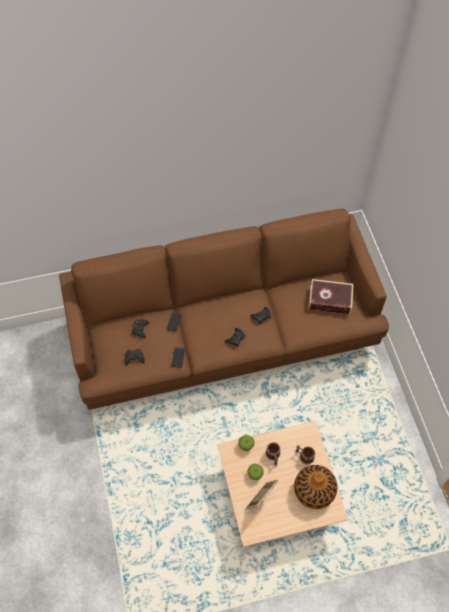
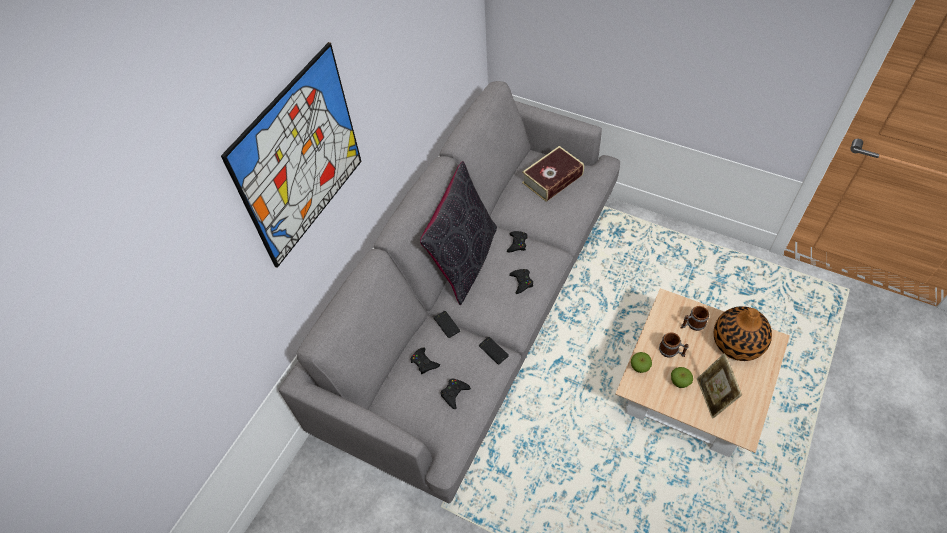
camera: 45 degrees left, 5 degrees down
(132, 169) = (300, 158): none -> picture
(224, 298) = (464, 260): none -> black pillow
(224, 337) = (476, 314): brown sofa -> grey sofa

